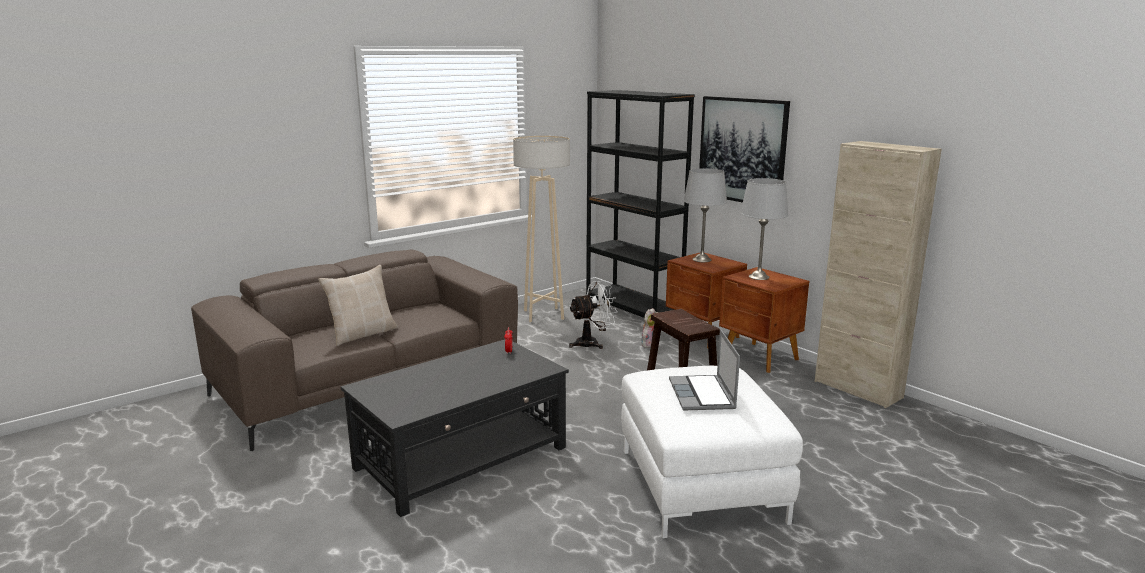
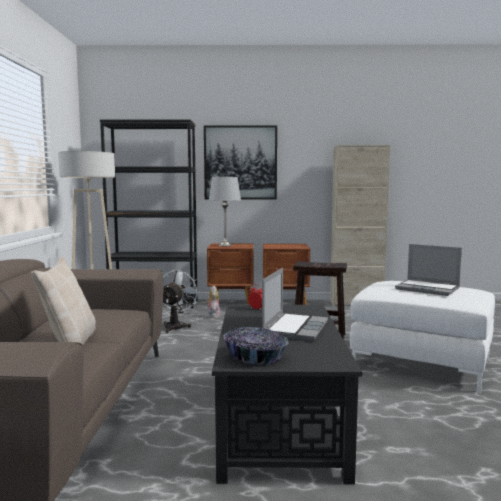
camera: 50 degrees left, 10 degrees down
(380, 389) = (255, 357): none -> bowl
(470, 380) = (294, 328): none -> laptop
(758, 277) = (280, 246): grey table lamp -> none

